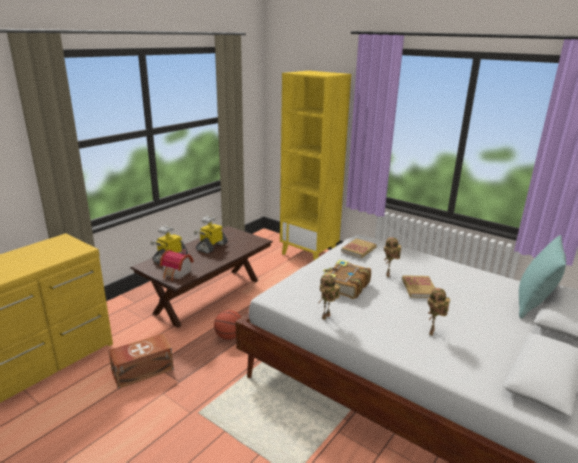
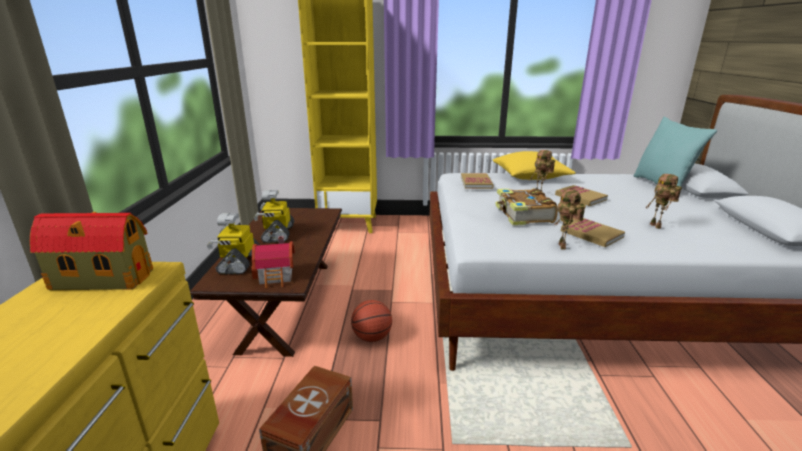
camera: 35 degrees left, 0 degrees up
(63, 246) = (101, 279): none -> toy house
(364, 317) = (591, 234): none -> book
(419, 257) = (530, 176): none -> yellow pillow

